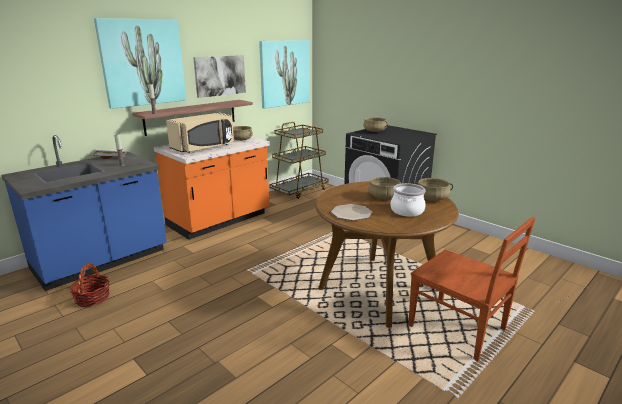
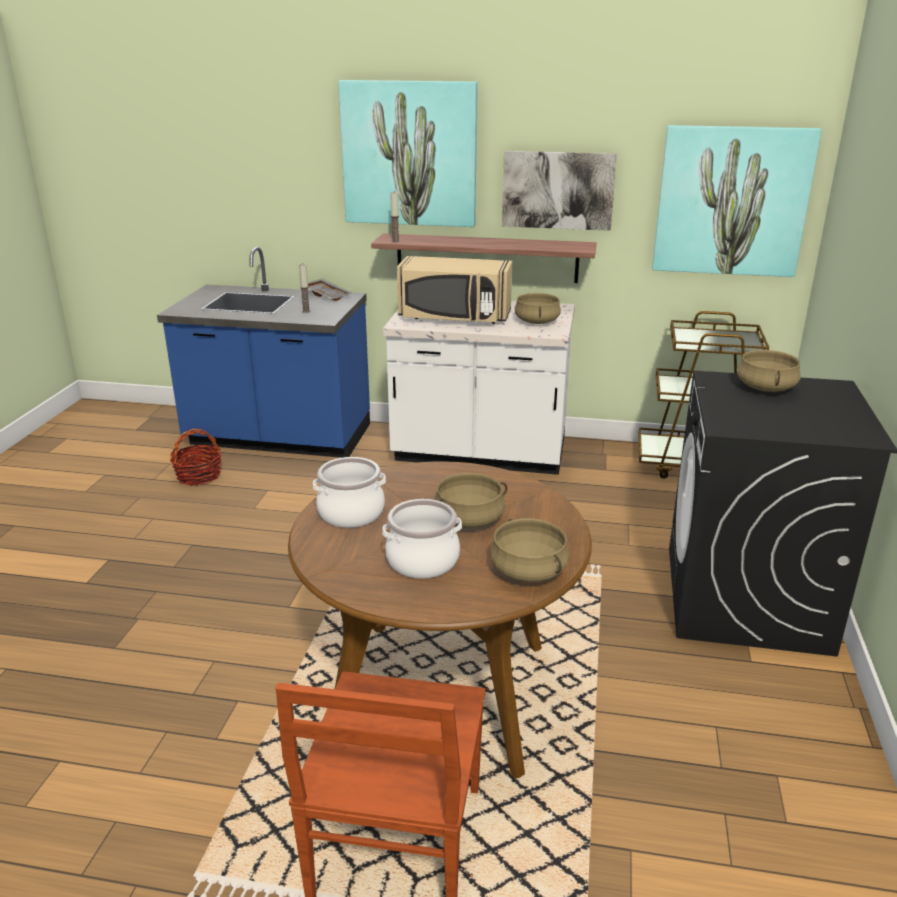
camera: 55 degrees right, 5 degrees up
(219, 220) = (480, 453): orange counter -> white counter
(351, 213) = (351, 513): plate -> cooking pot

